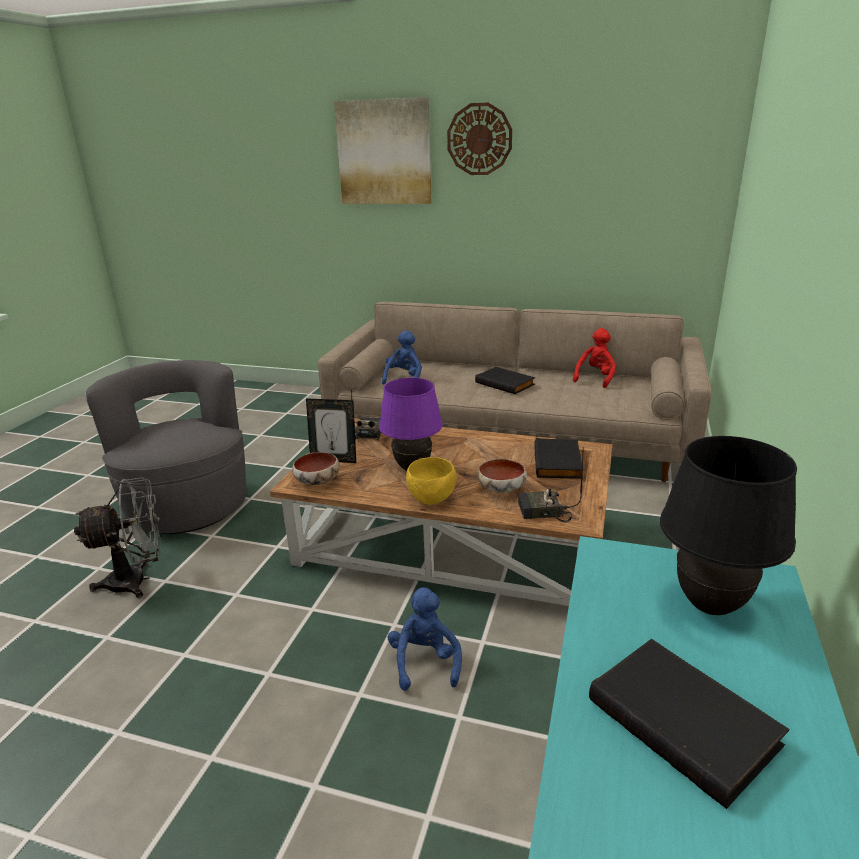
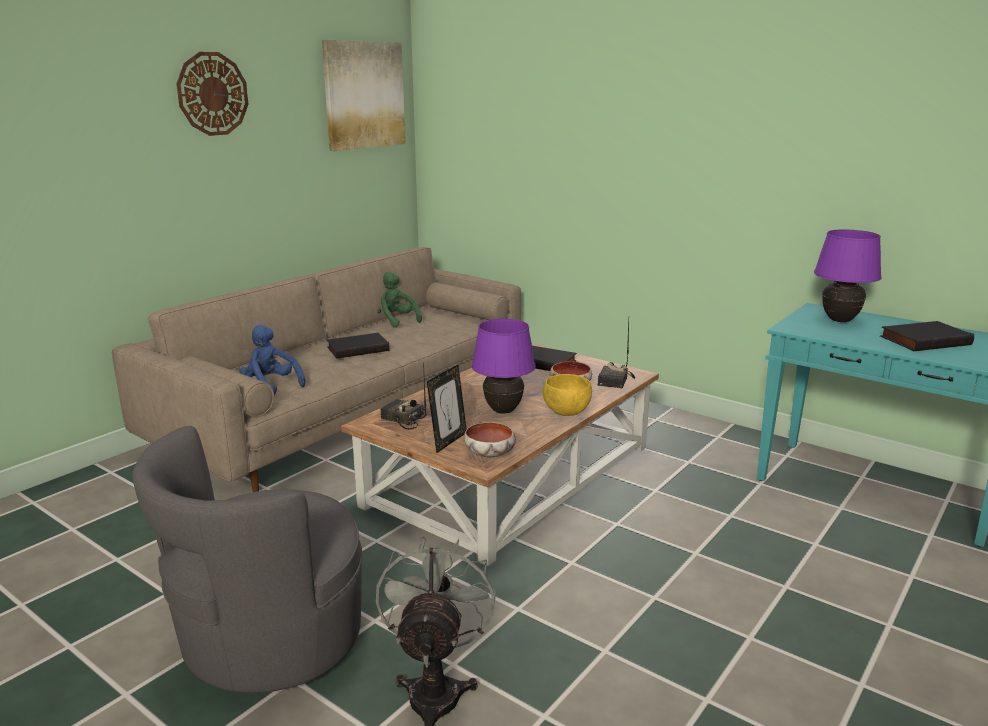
camera: 70 degrees left, 5 degrees down
(188, 505) = (268, 639): grey armchair -> grey armchair turned 45 degrees counterclockwise
(384, 152) = (94, 112): picture -> picture (364, 95)
(425, 662) = (669, 518): blue plush toy -> none
(594, 378) = (395, 321): red plush toy -> green plush toy
(710, 606) = (840, 320): black table lamp -> purple table lamp

